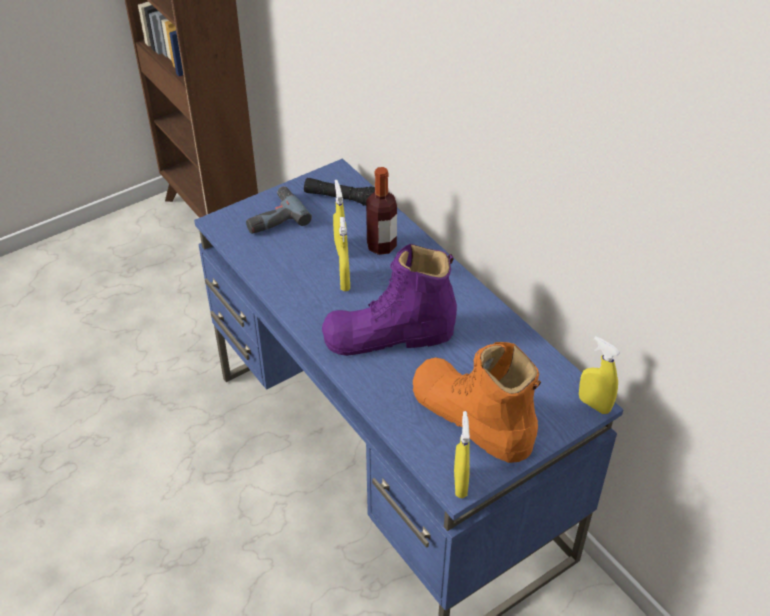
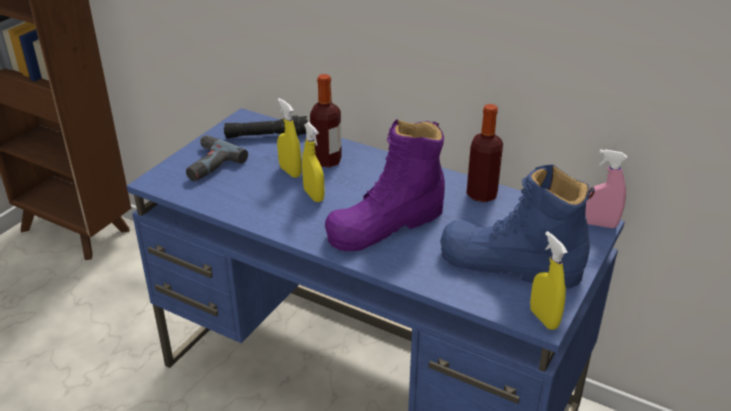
camera: 25 degrees left, 10 degrees down
(471, 417) = (510, 264): orange boot -> blue boot
(502, 332) = (481, 194): none -> bottle
(594, 405) = (600, 224): yellow spray bottle -> pink spray bottle

